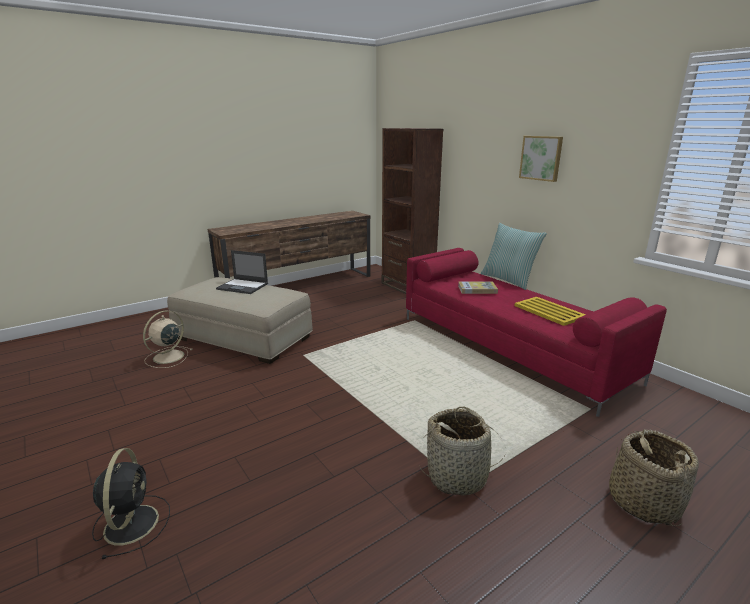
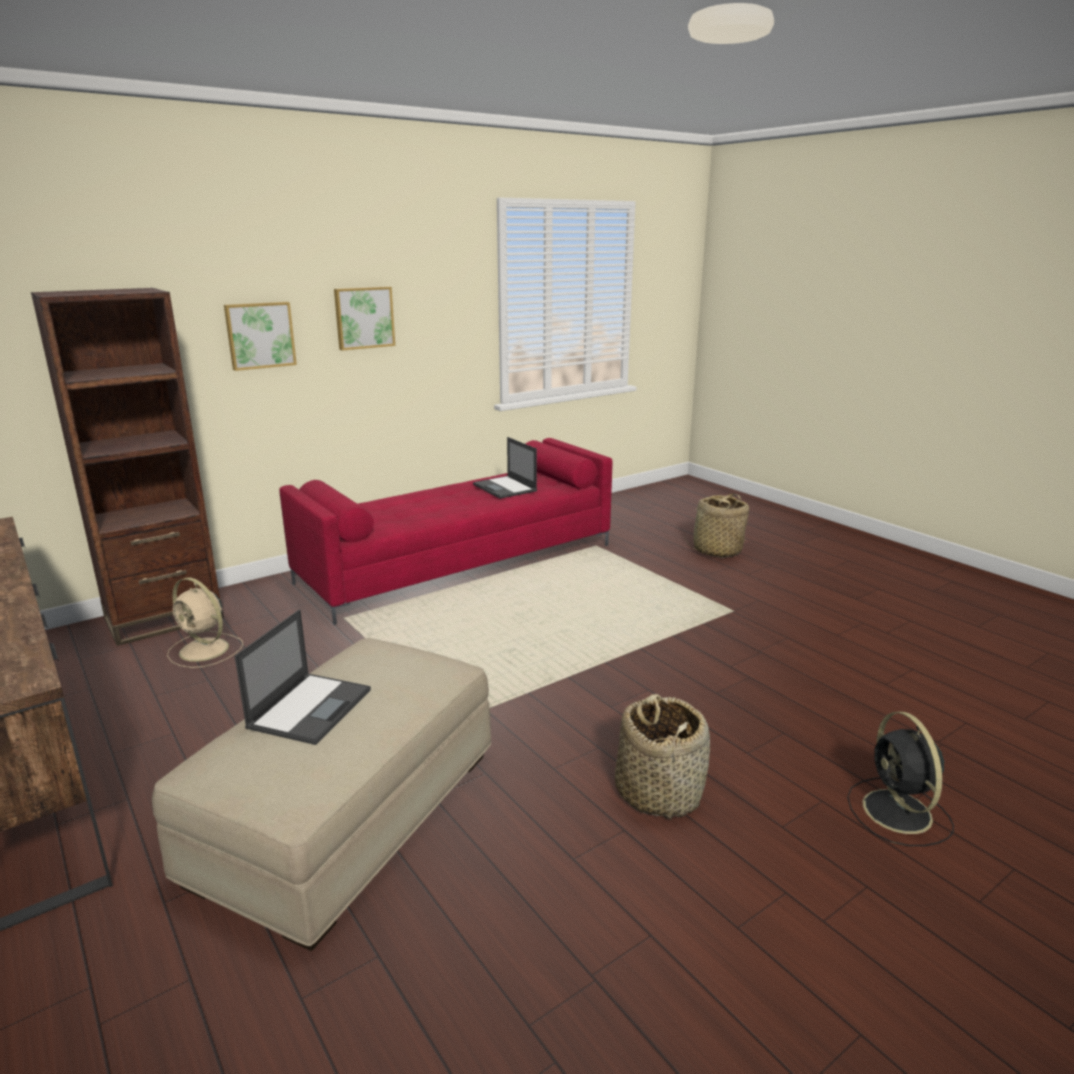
camera: 90 degrees left, 0 degrees up
(132, 522) = (898, 813): black fan -> black fan turned 90 degrees counterclockwise
(167, 357) = (430, 933): beige fan -> beige fan (205, 650)
(458, 476) = (719, 613): basket -> basket (659, 792)
(477, 289) = (419, 511): book -> none
(483, 160) = (260, 335): none -> picture
(508, 280) = (382, 494): pillow -> none
(549, 312) = (505, 488): yellow tray -> laptop

